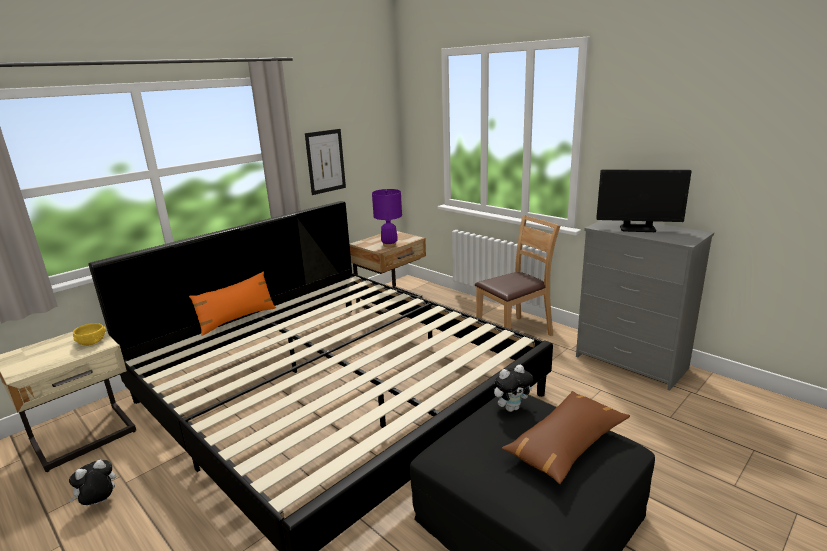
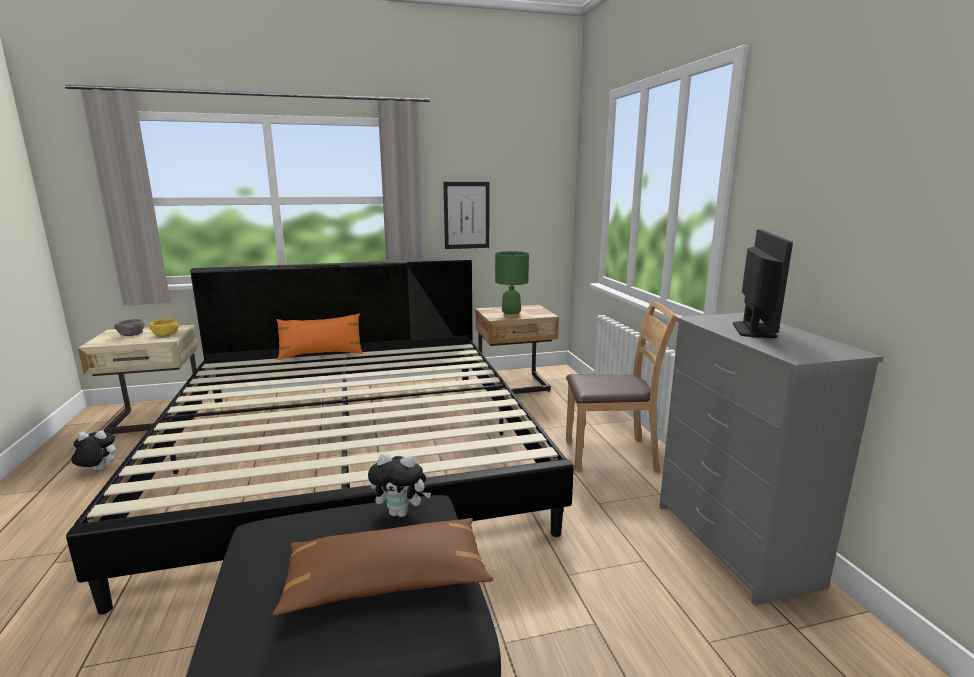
camera: 30 degrees right, 5 degrees down
(45, 353) = (131, 335): none -> grey bowl
(389, 244) = (511, 316): purple table lamp -> green table lamp
(637, 228) = (753, 330): monitor -> monitor turned 120 degrees counterclockwise

